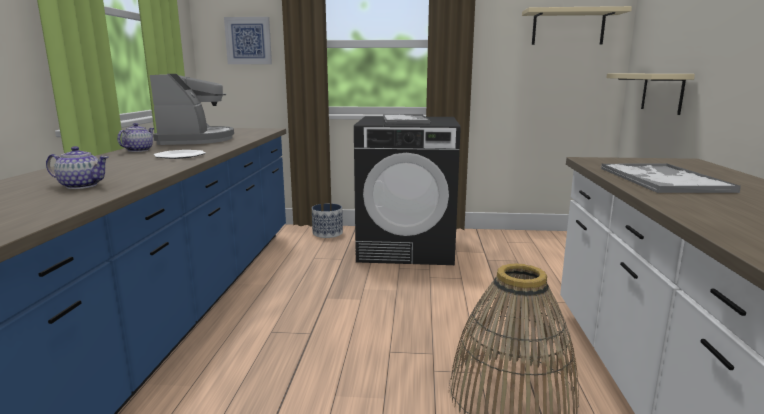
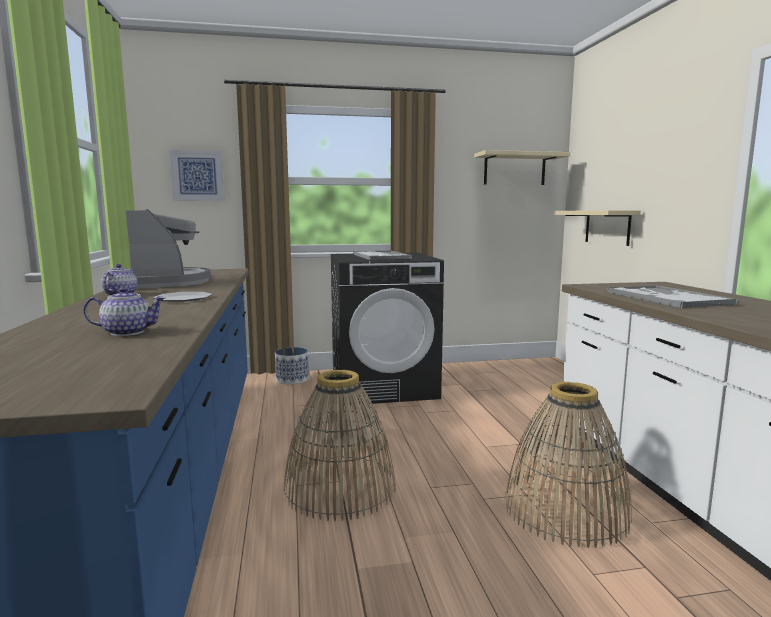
camera: 15 degrees left, 5 degrees down
(307, 340) = (340, 488): none -> basket

